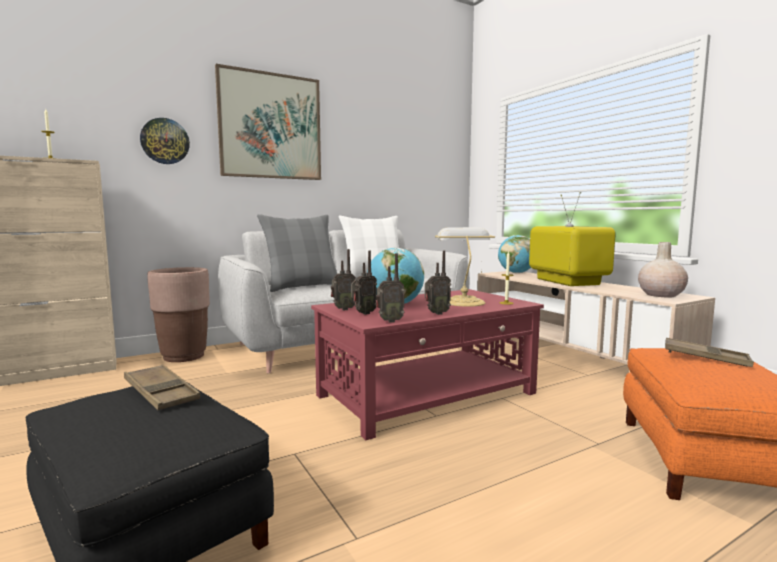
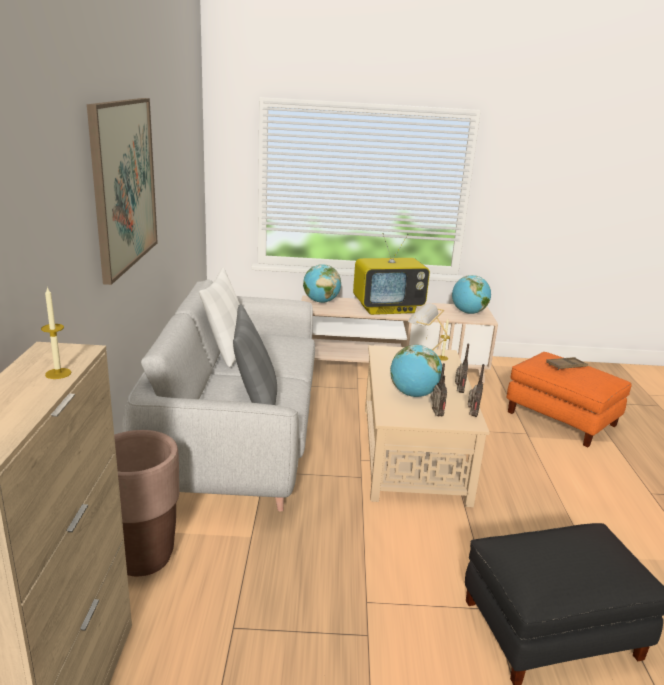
camera: 60 degrees left, 15 degrees up
(161, 393) = (550, 544): brown tray -> none
(165, 141) = (66, 259): wall clock -> none
(343, 309) = (411, 418): radio -> none
(428, 394) = (413, 452): red coffee table -> beige coffee table
(566, 281) = (388, 308): television -> television turned 150 degrees clockwise
(660, 295) = (468, 313): beige vase -> globe

